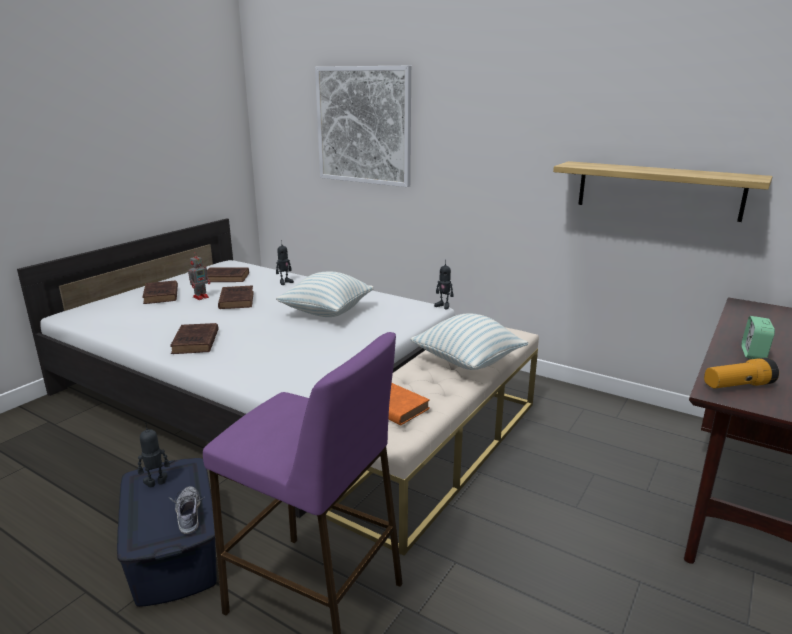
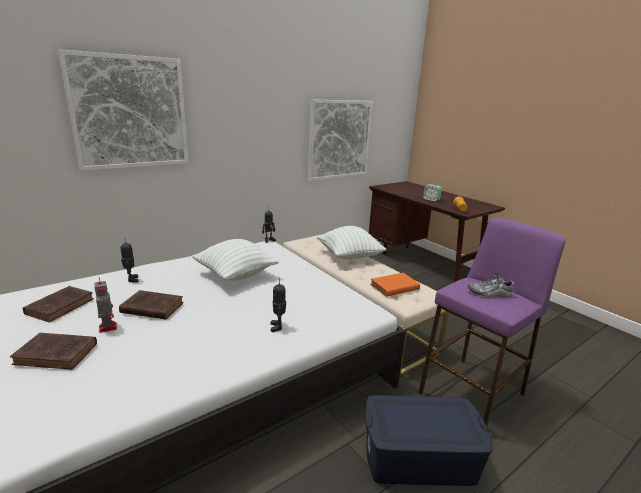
camera: 70 degrees left, 0 degrees up
(156, 483) = (398, 425): toy robot -> toy robot (278, 327)
(189, 514) = (444, 409): shoe -> shoe (490, 293)
(195, 342) = (242, 342): brown book -> none
(658, 190) = (339, 139): shelf -> picture

